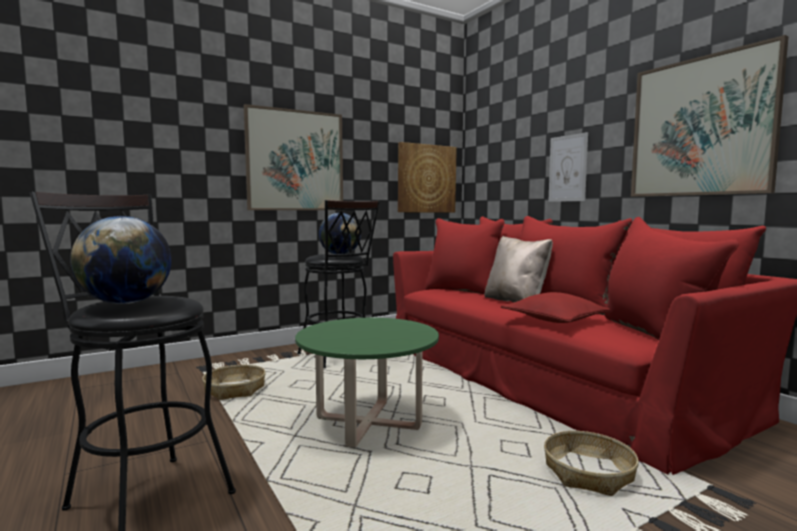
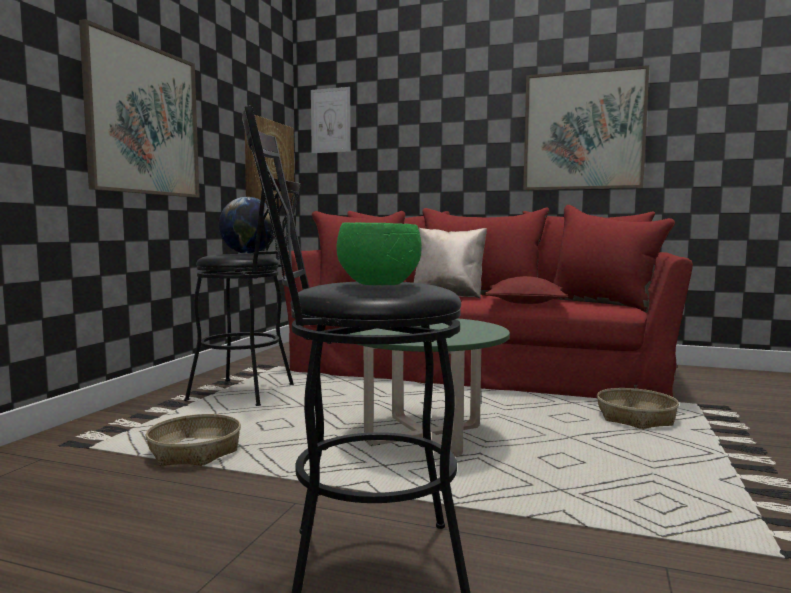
camera: 40 degrees left, 0 degrees up
(126, 303) = (381, 285): globe -> green bowl
(567, 168) = (449, 161): picture -> picture (330, 120)

